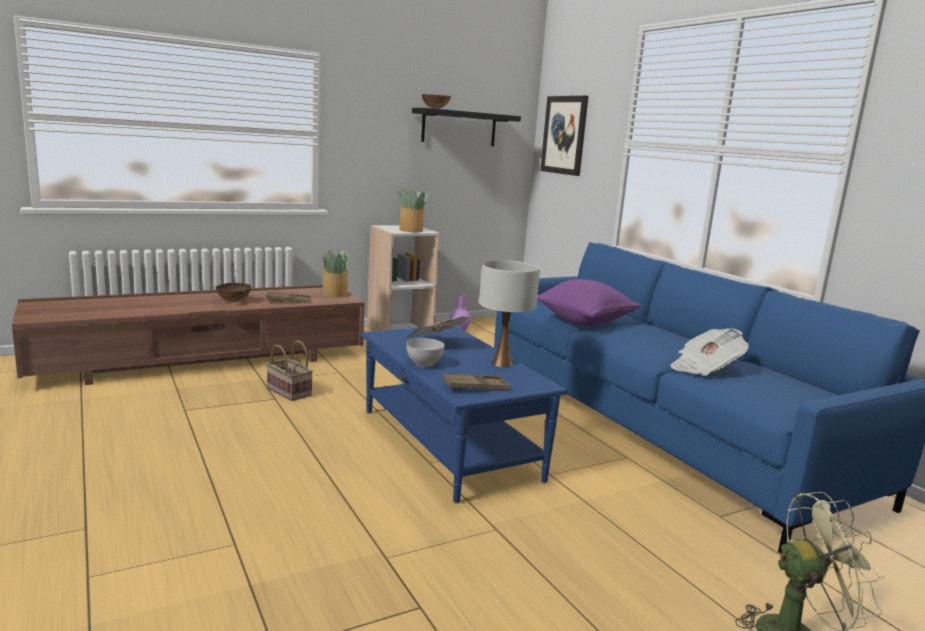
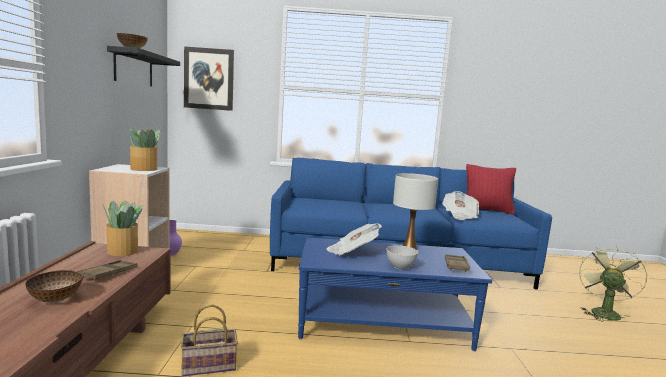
camera: 60 degrees left, 5 degrees down
(584, 322) = (358, 210): purple pillow -> none
(805, 385) = (487, 210): none -> red pillow

